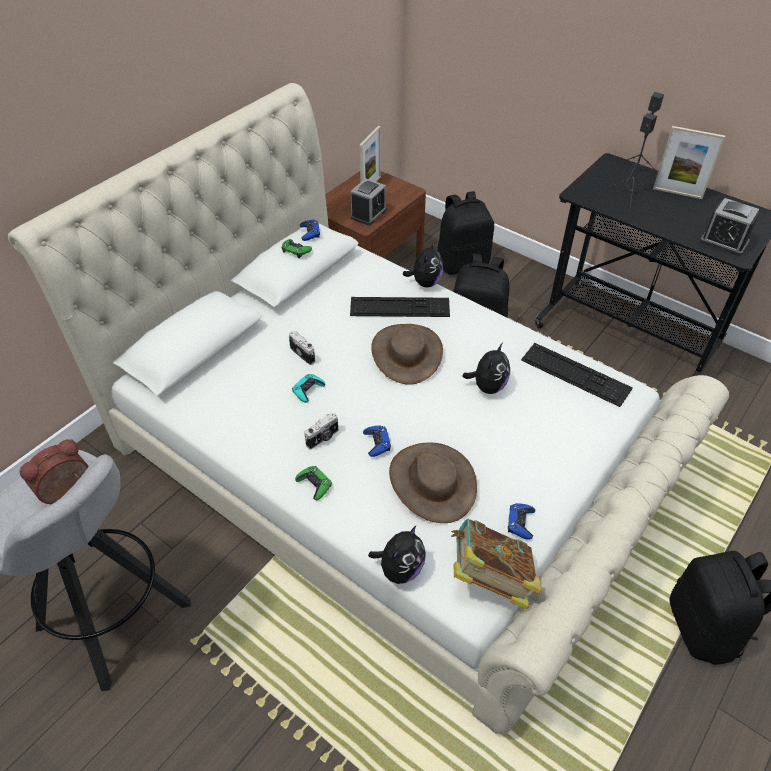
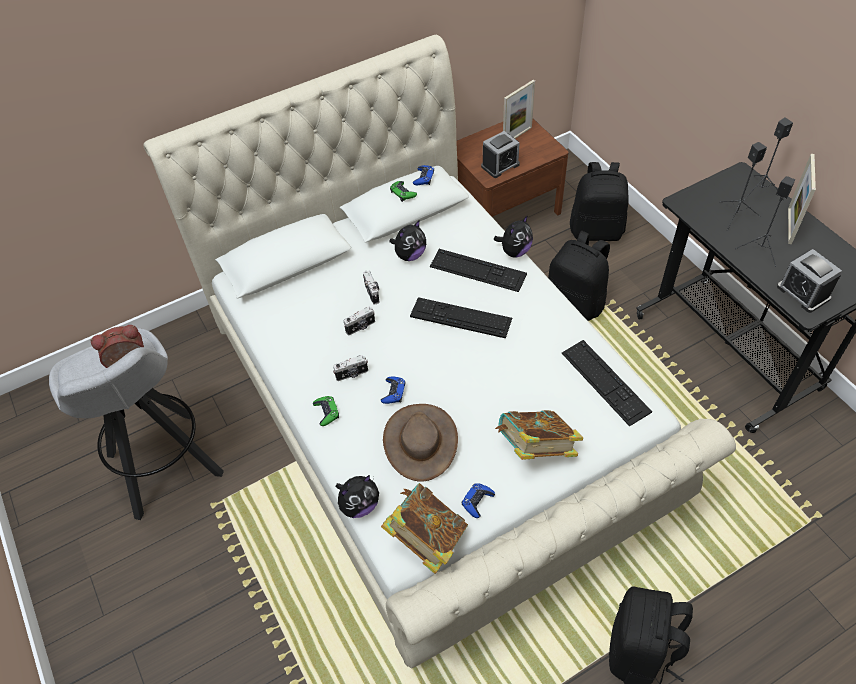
camera: 25 degrees right, 5 degrees up
(308, 390) = (361, 327): turquoise game controller -> camera
(407, 353) = (460, 317): brown hat -> keyboard
(487, 386) = (517, 369): plush toy -> plush toy (410, 255)
(547, 454) = (536, 449): none -> book
(668, 217) = (761, 250): none -> black speaker
(677, 193) = (789, 226): picture frame -> picture frame turned 60 degrees clockwise

